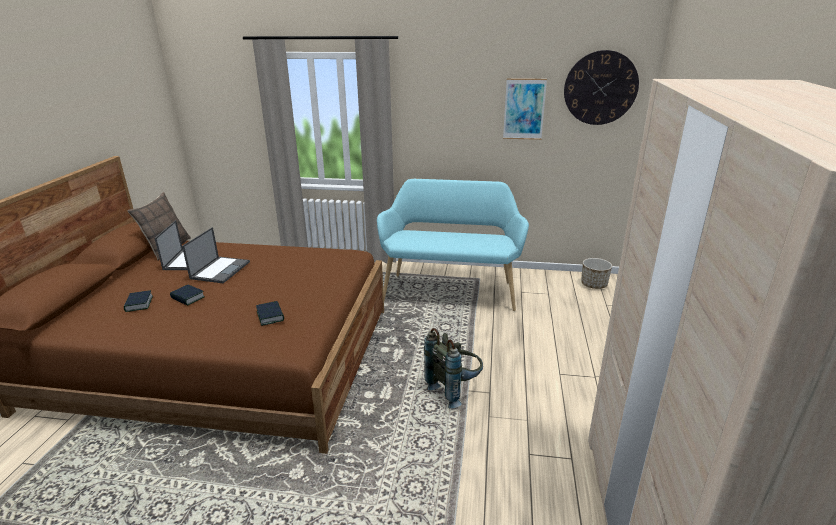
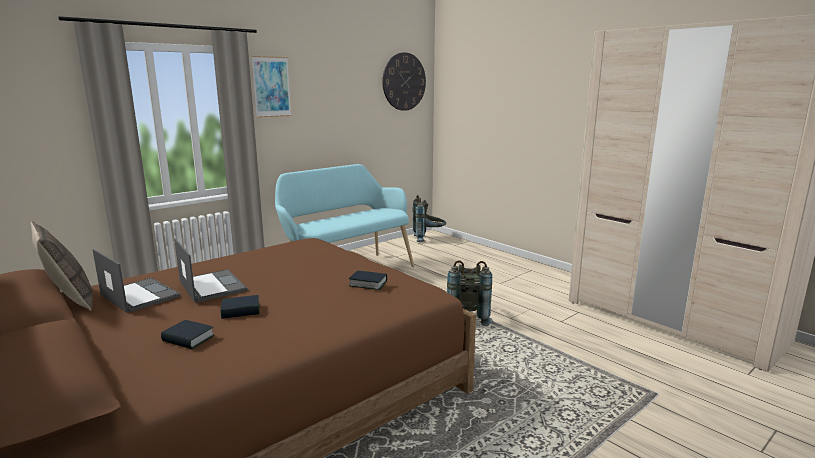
camera: 50 degrees left, 10 degrees down
(524, 109) = (357, 100): picture -> picture (271, 87)
(594, 284) = (428, 238): planter -> grey backpack

